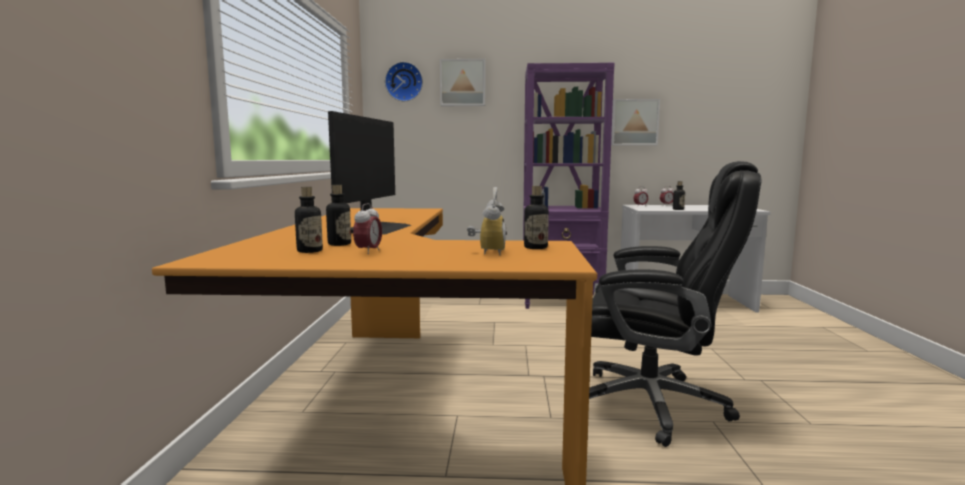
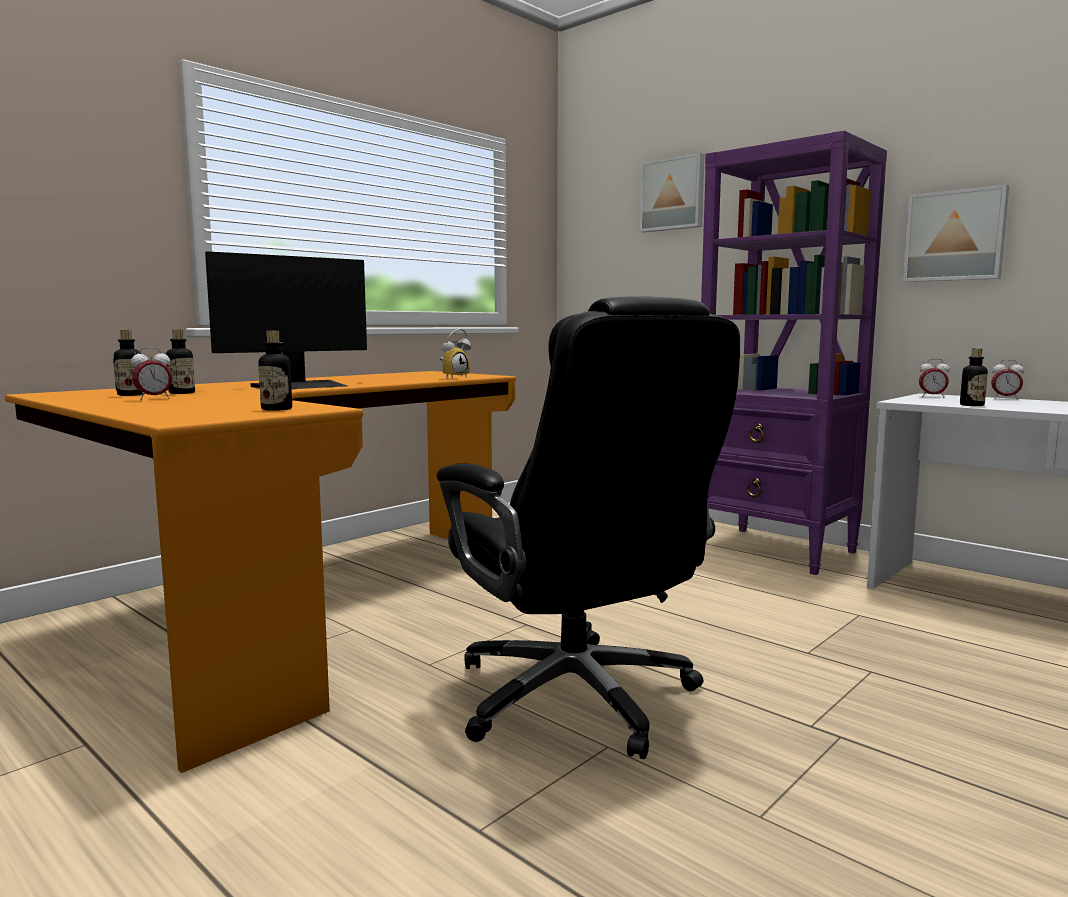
camera: 40 degrees right, 0 degrees up
(404, 82) = (602, 202): wall clock -> none
(487, 252) = (213, 408): alarm clock -> alarm clock (454, 377)

